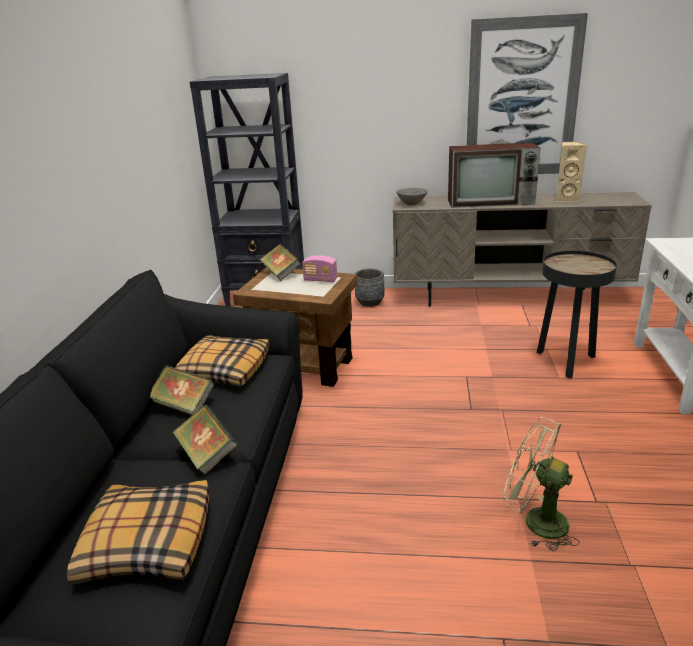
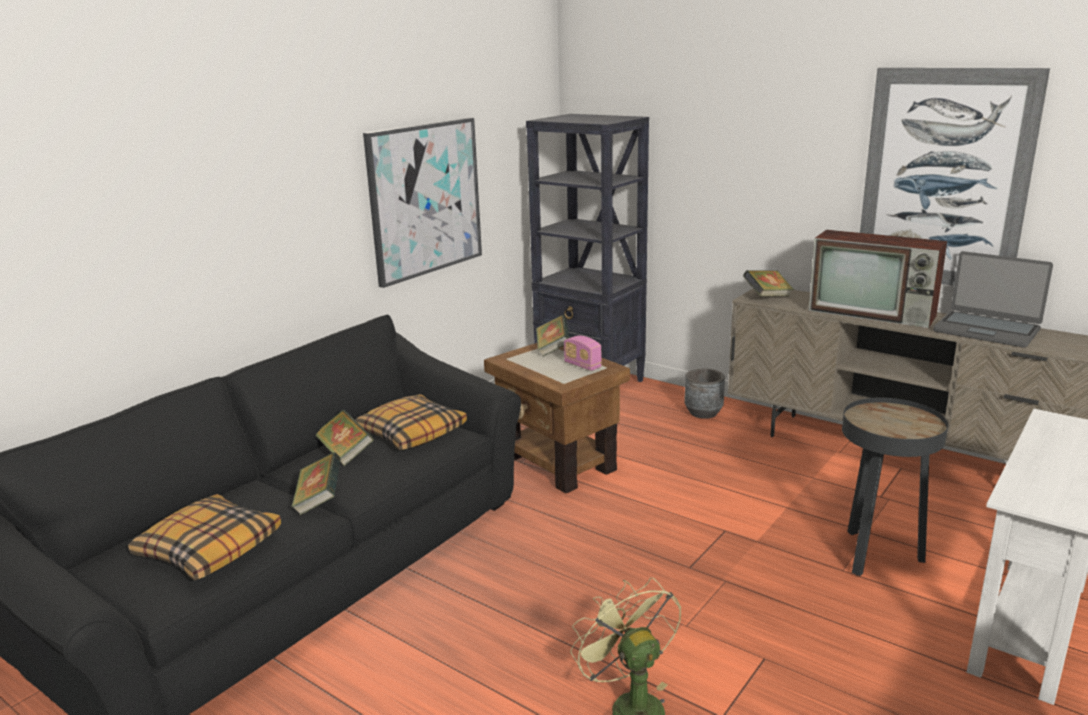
camera: 30 degrees right, 5 degrees down
(134, 158) = (425, 199): none -> picture
(412, 204) = (767, 297): grey bowl -> book
(566, 199) = (986, 330): beige speaker -> laptop

